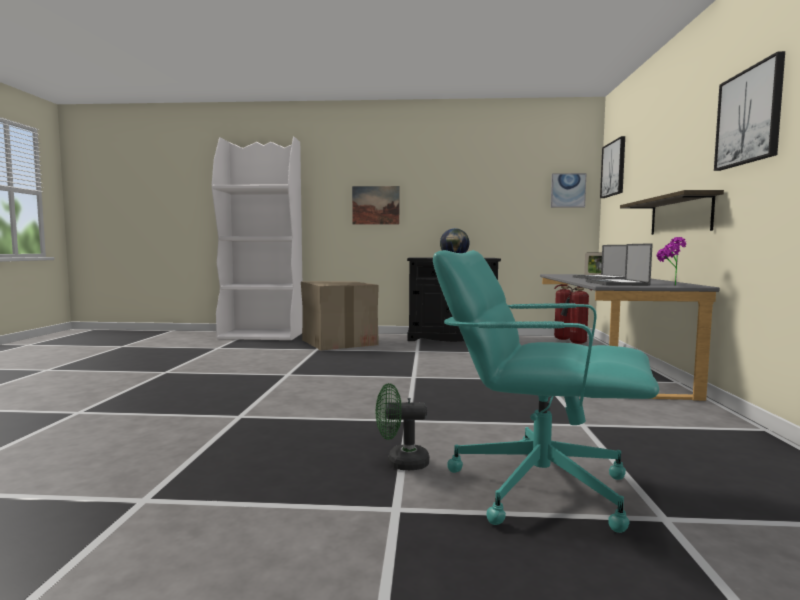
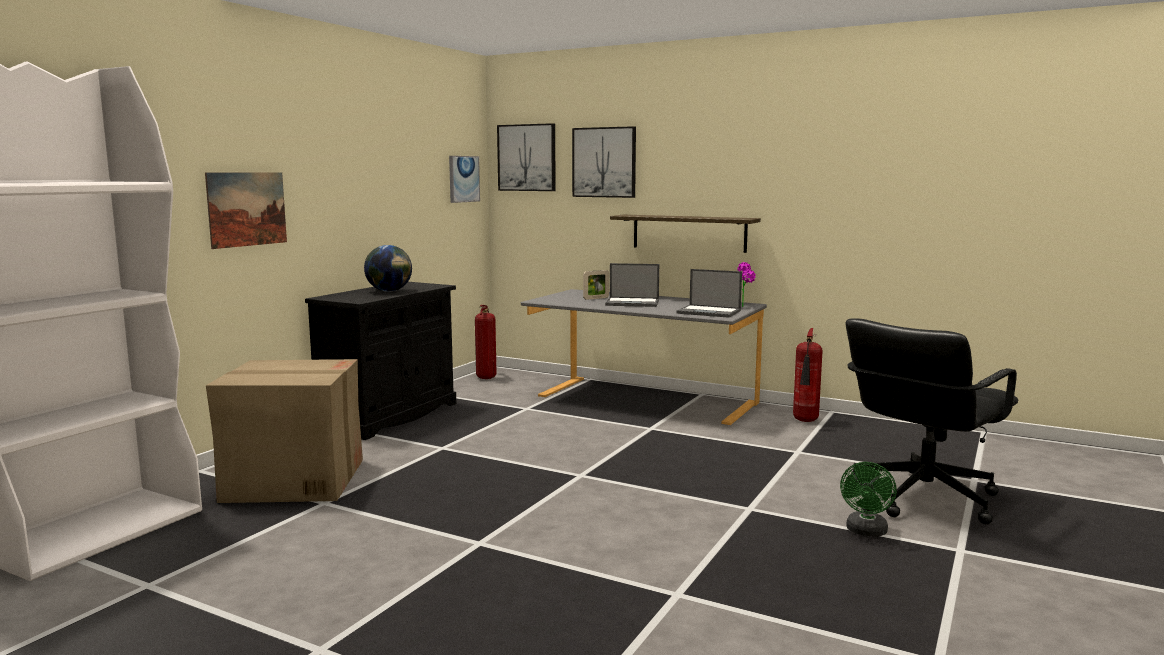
camera: 65 degrees left, 5 degrees up
(537, 486) = (922, 497): turquoise office chair -> black office chair
(575, 343) = (515, 379): fire extinguisher -> fire extinguisher (805, 421)
(749, 116) = (792, 162): picture -> picture (604, 162)

